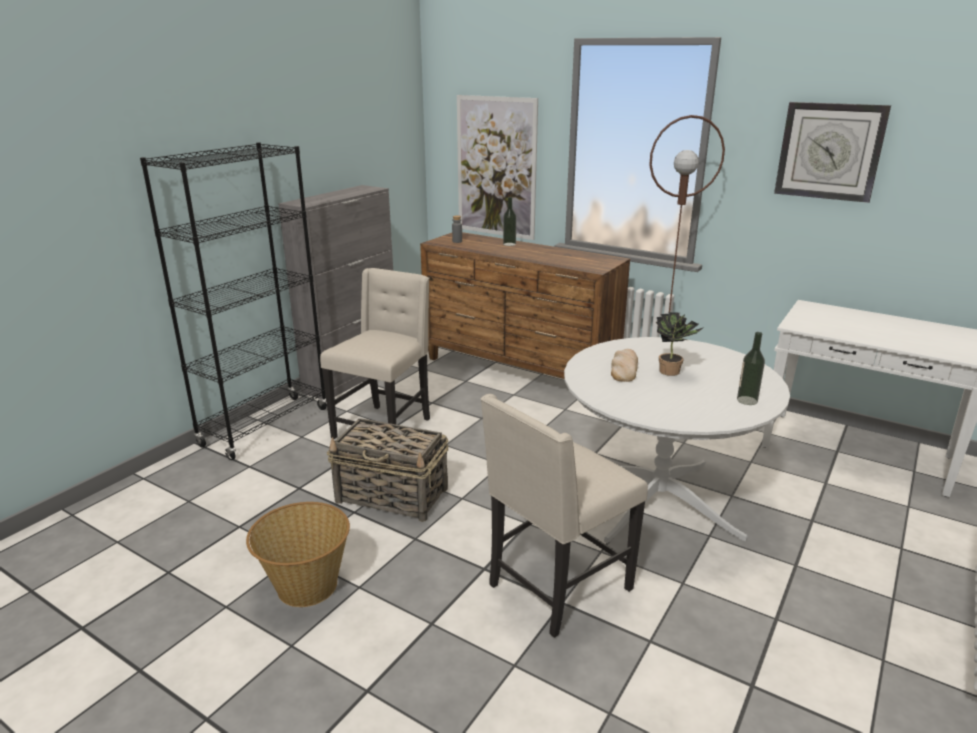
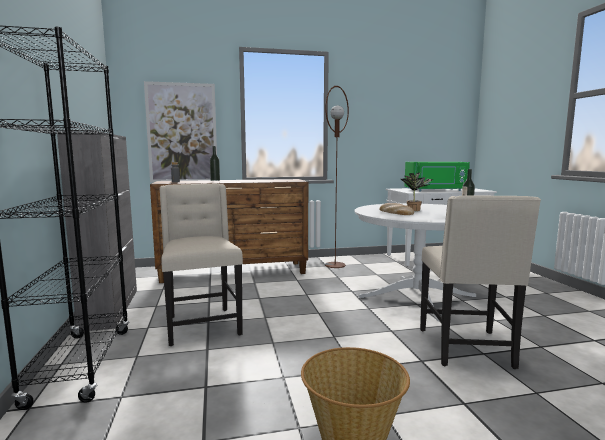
camera: 45 degrees left, 15 degrees down
(393, 496) = (290, 355): basket -> none
(829, 151) = (387, 110): wall clock -> none
(865, 331) = (436, 190): none -> green microwave

